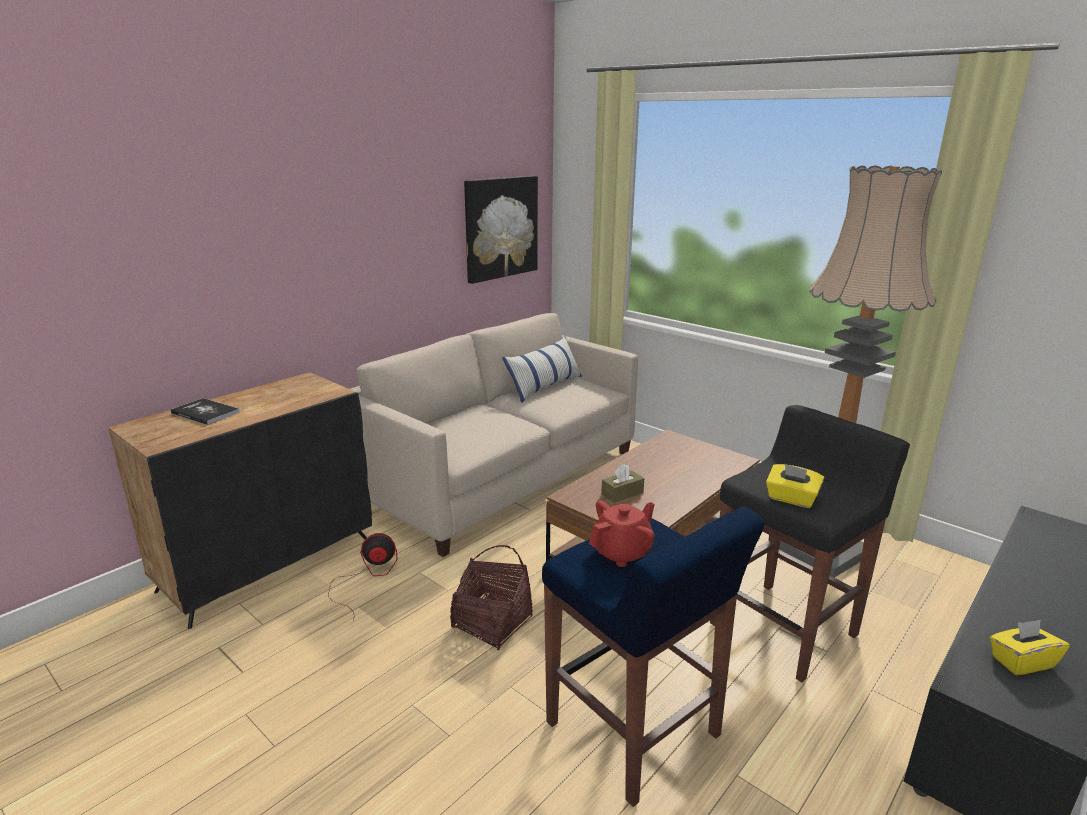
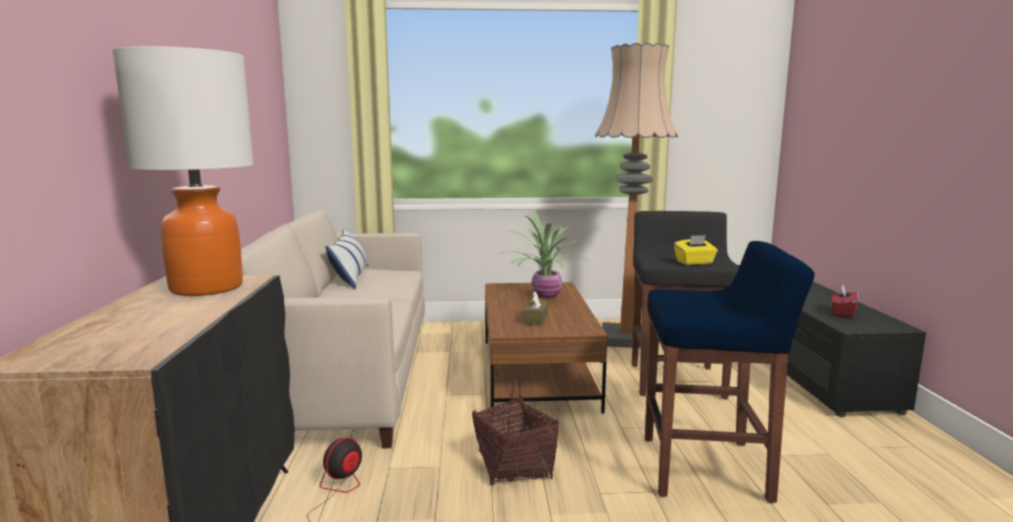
camera: 45 degrees left, 10 degrees down
(205, 413) = (117, 325): book -> none
(298, 393) = (206, 288): none -> table lamp
(500, 228) = (264, 123): picture -> none
(622, 553) = (694, 304): red teapot -> none
(692, 467) = (545, 295): none -> potted plant
(1021, 661) = (843, 313): yellow tissue box -> red tissue box

